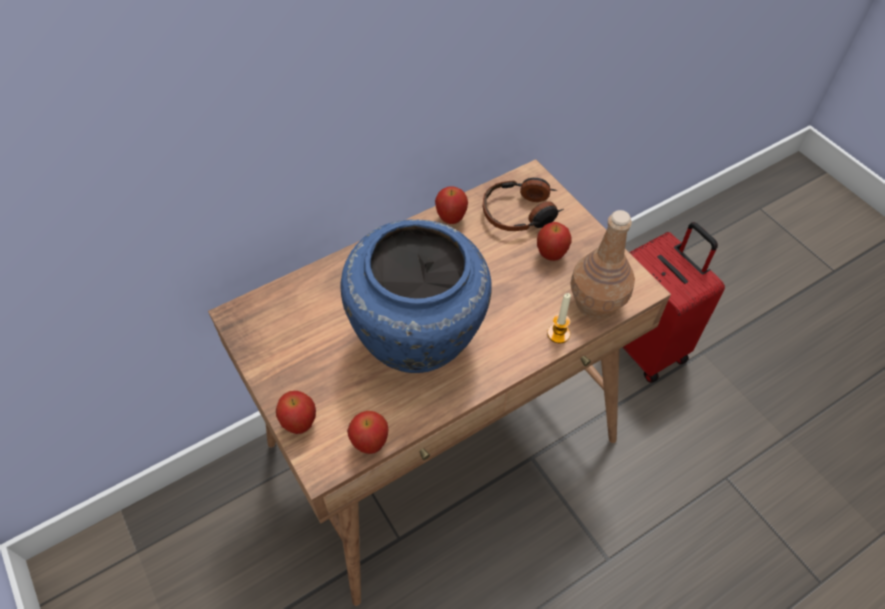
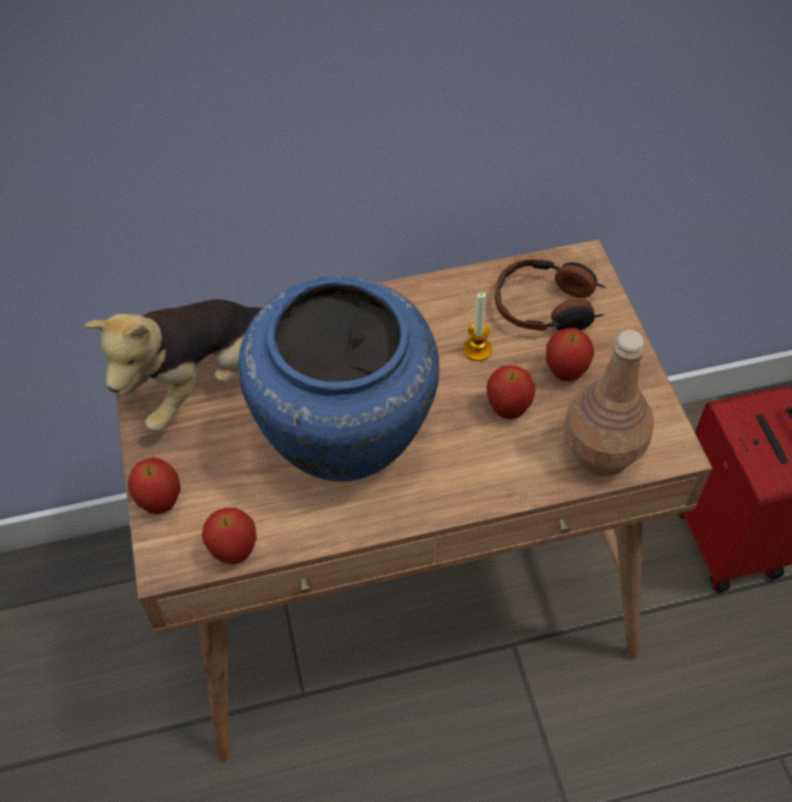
camera: 20 degrees right, 0 degrees up
(297, 327) = (205, 382): none -> plush toy
(451, 219) = (451, 293): apple -> apple (508, 409)
(558, 334) = (532, 479): candle -> candle (477, 350)

